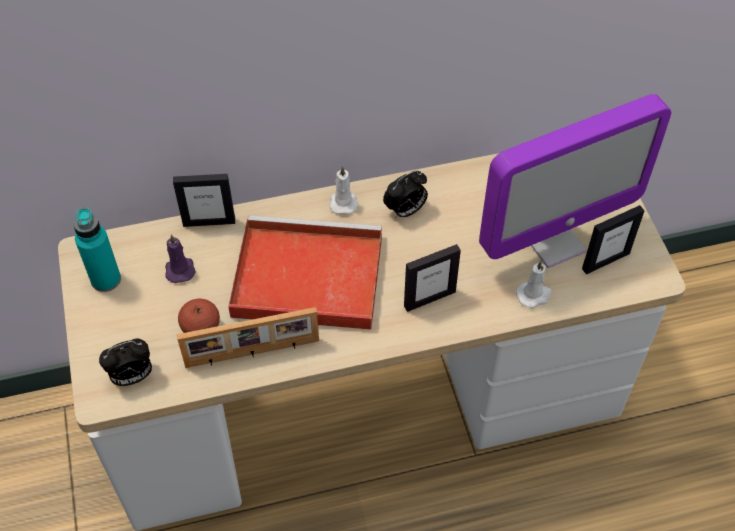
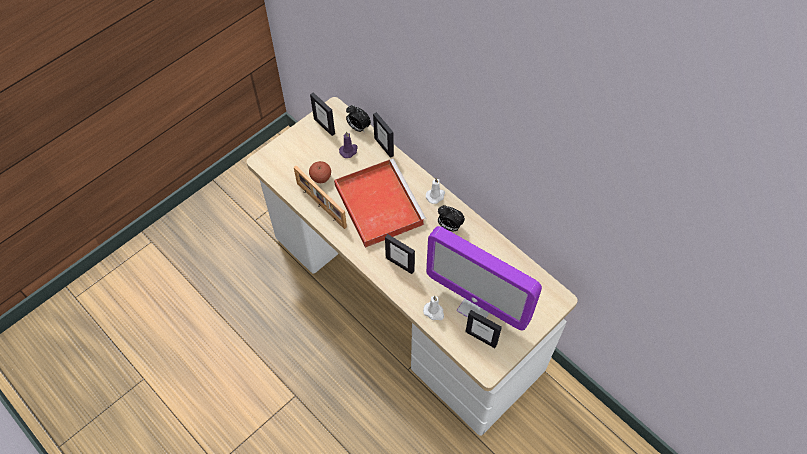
camera: 60 degrees right, 5 degrees up
(106, 279) = (324, 126): turquoise bottle -> picture frame
(132, 377) = (280, 166): alarm clock -> alarm clock (358, 127)

